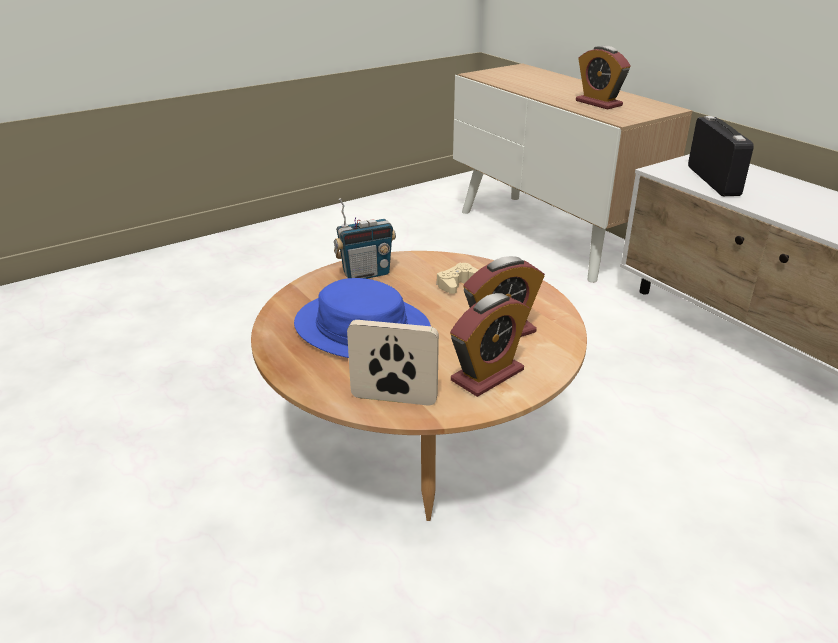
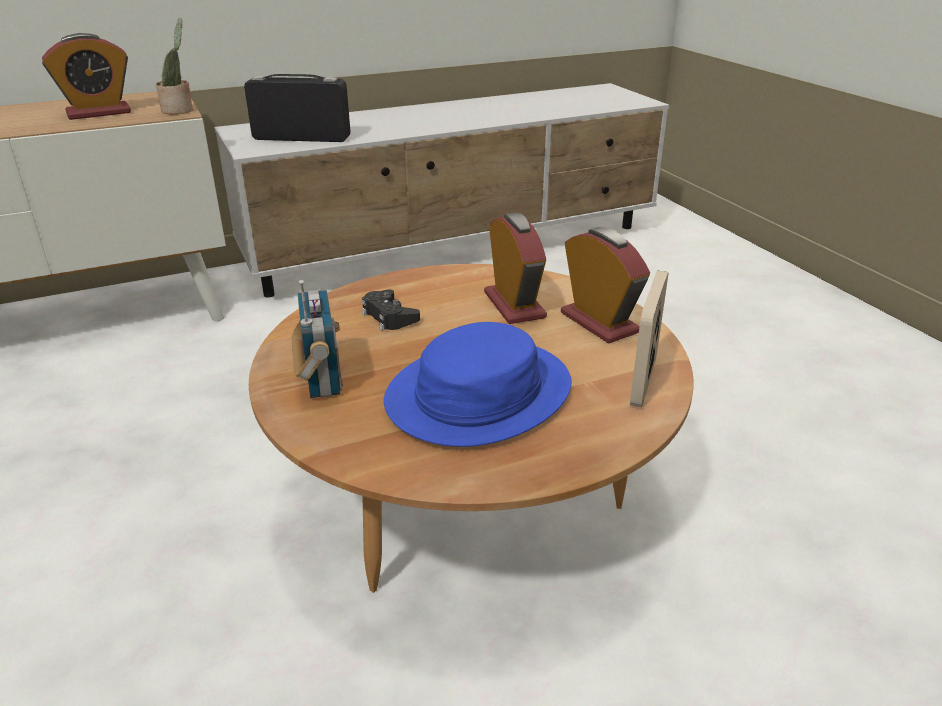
camera: 80 degrees left, 0 degrees up
(458, 284) = (389, 316): beige game controller -> black game controller
(628, 119) = (180, 110): none -> potted plant

